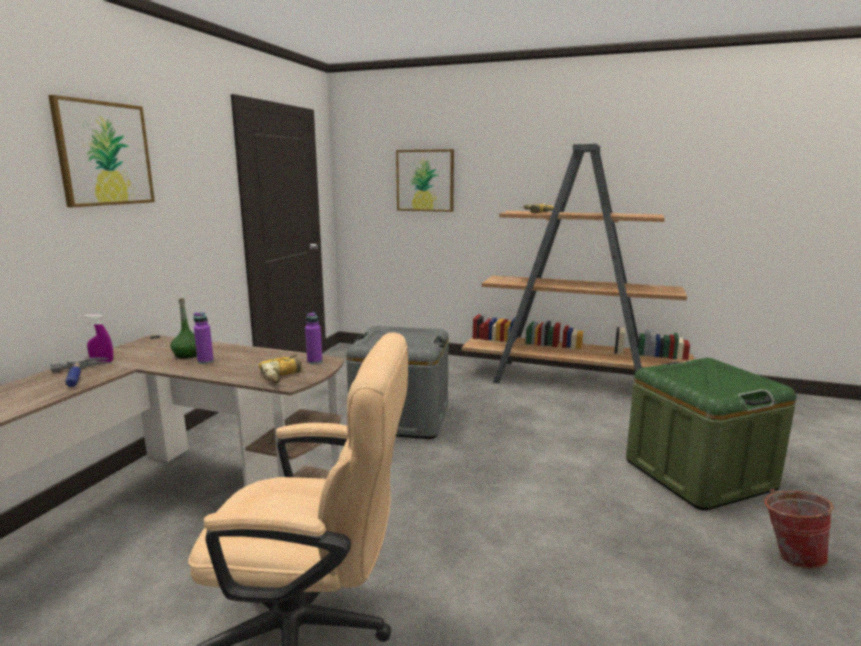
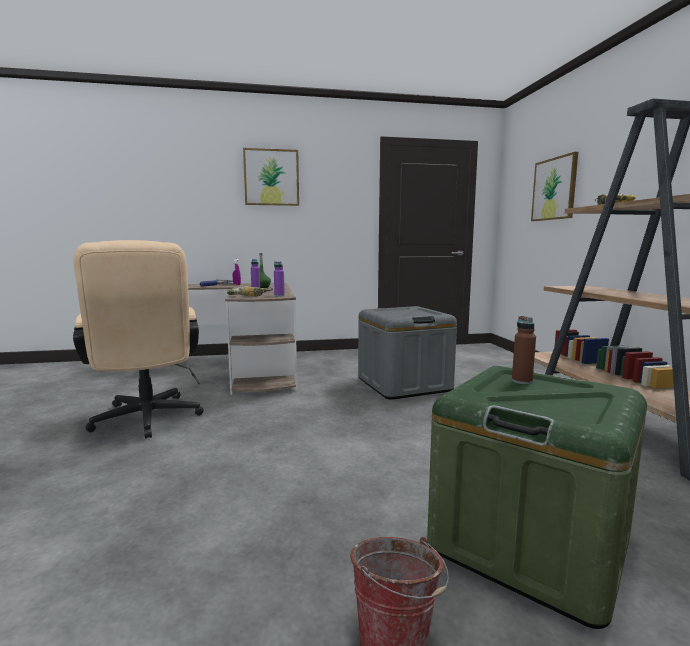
camera: 60 degrees right, 5 degrees down
(680, 373) = (522, 381): none -> brown bottle

